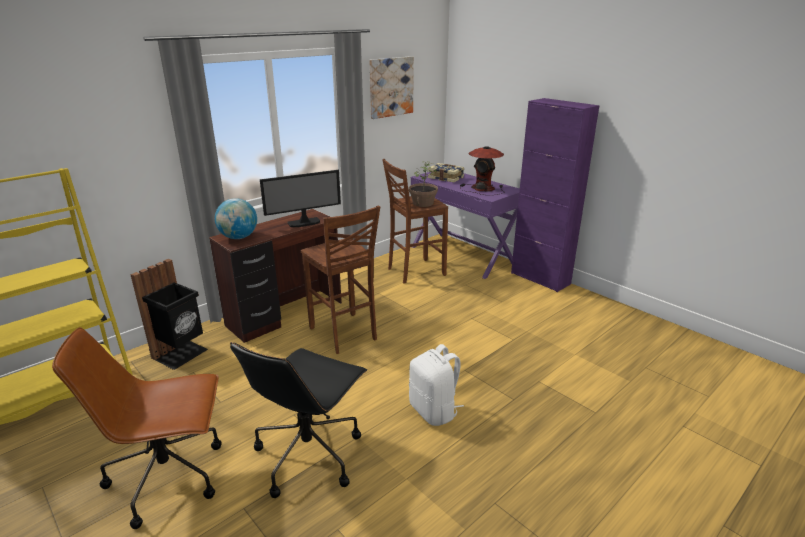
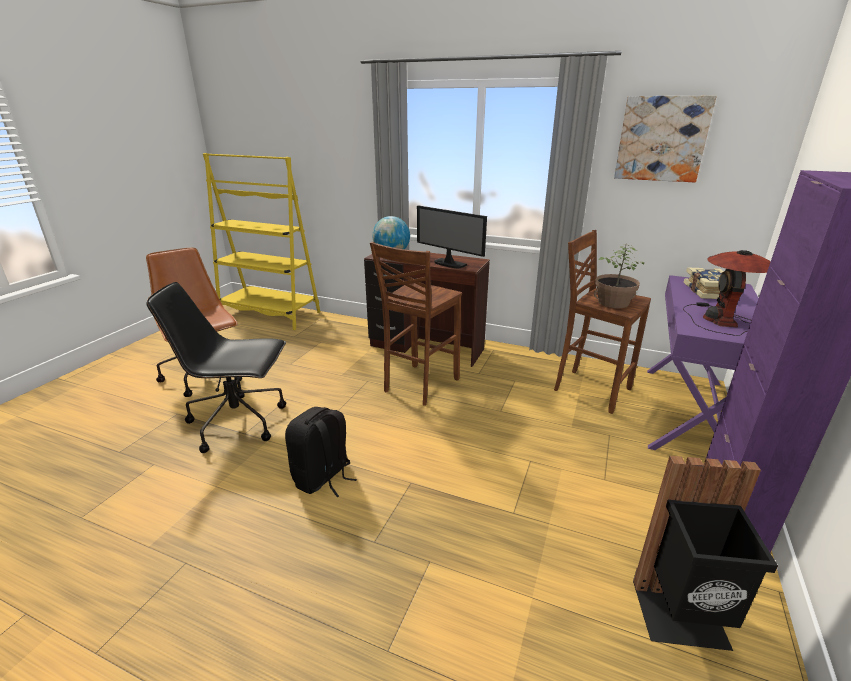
camera: 65 degrees right, 0 degrees up
(182, 354) = (339, 330): black trash can -> black trash can (682, 618)
(434, 411) = (323, 478): white backpack -> black backpack

